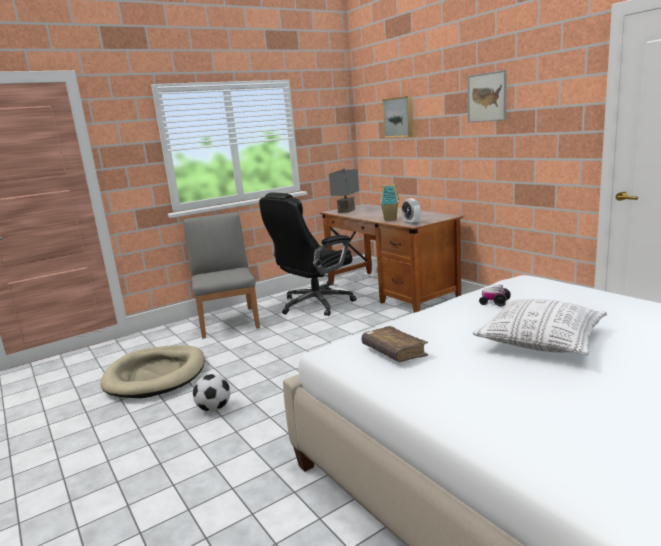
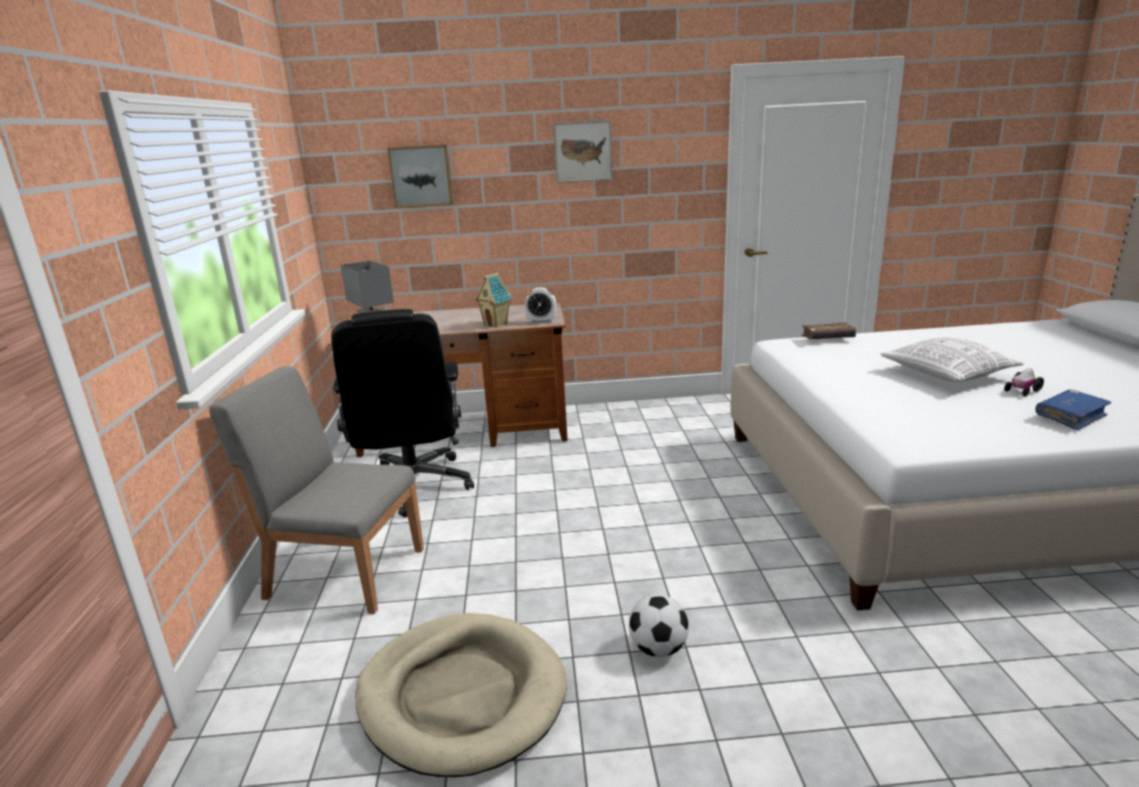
camera: 60 degrees left, 5 degrees up
(394, 352) = (935, 422): brown book -> brown book (827, 338)
(490, 406) = (1070, 417): none -> blue book
(494, 303) = (839, 365): toy car -> toy car (1022, 391)

